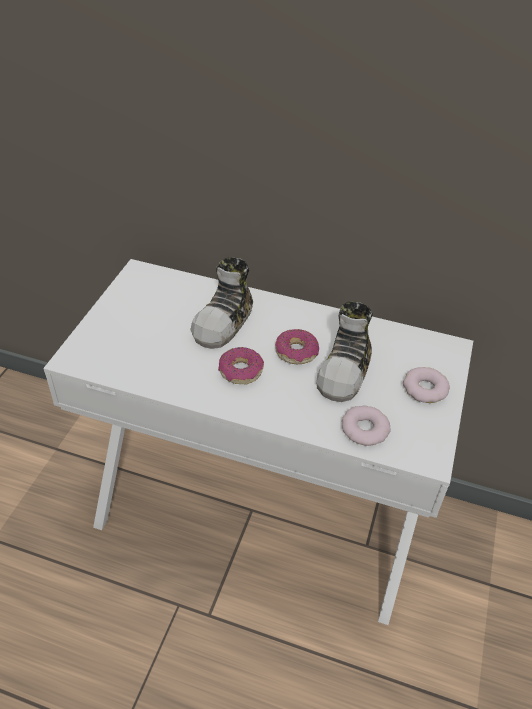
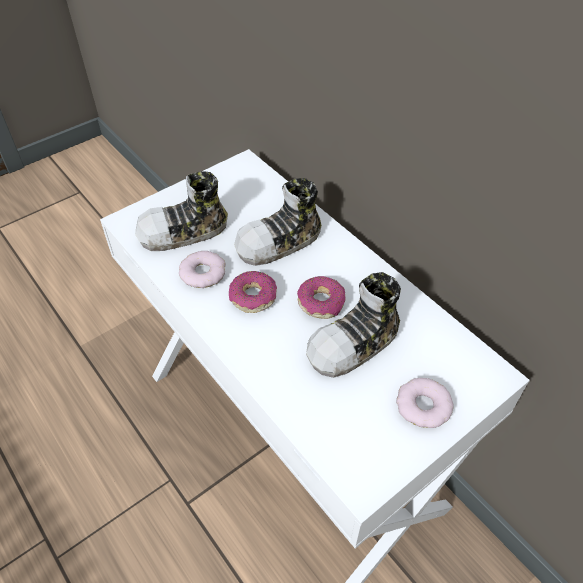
camera: 35 degrees right, 5 degrees up
(135, 347) = (184, 232): none -> shoe
(364, 429) = (321, 415): donut -> donut (203, 273)

